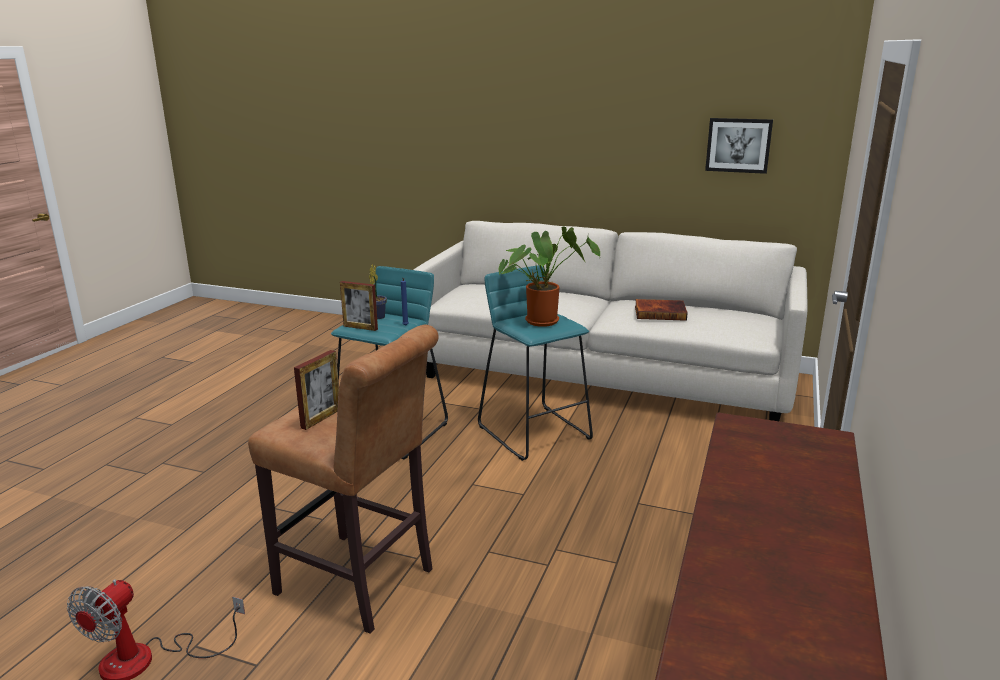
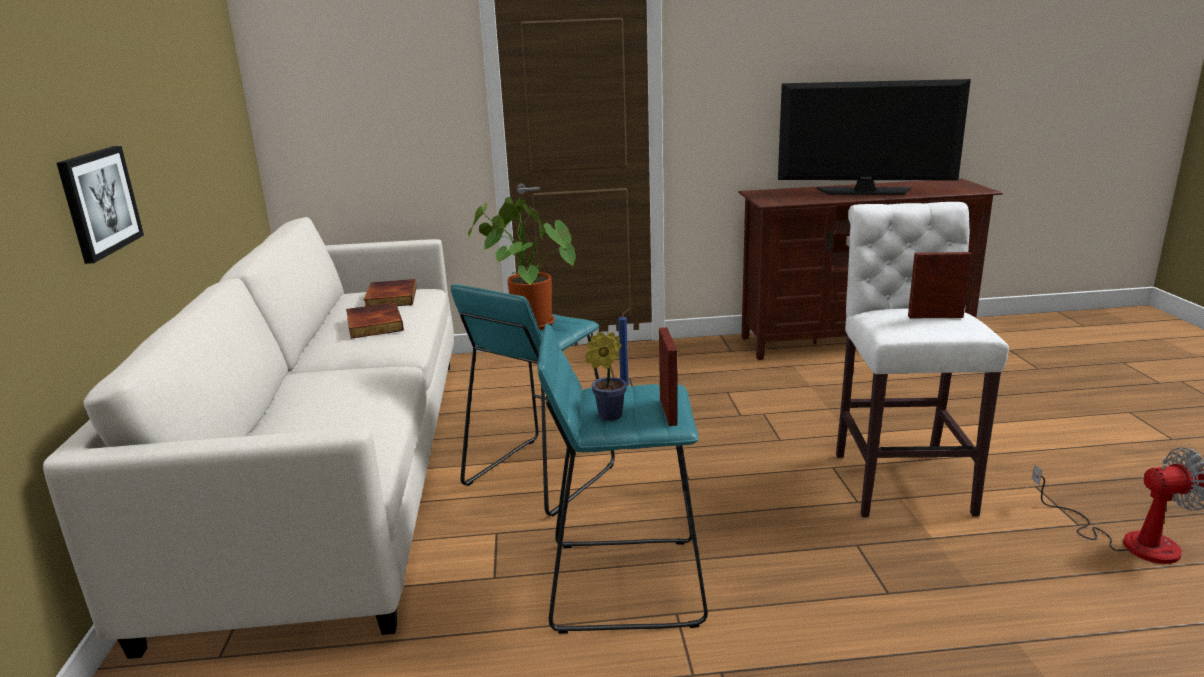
camera: 115 degrees left, 0 degrees up
(361, 584) = (899, 479): brown stool -> white stool
(727, 321) = (390, 297): none -> book
(738, 145) = (206, 120): picture -> picture (99, 202)
(773, 530) = (864, 191): none -> television

